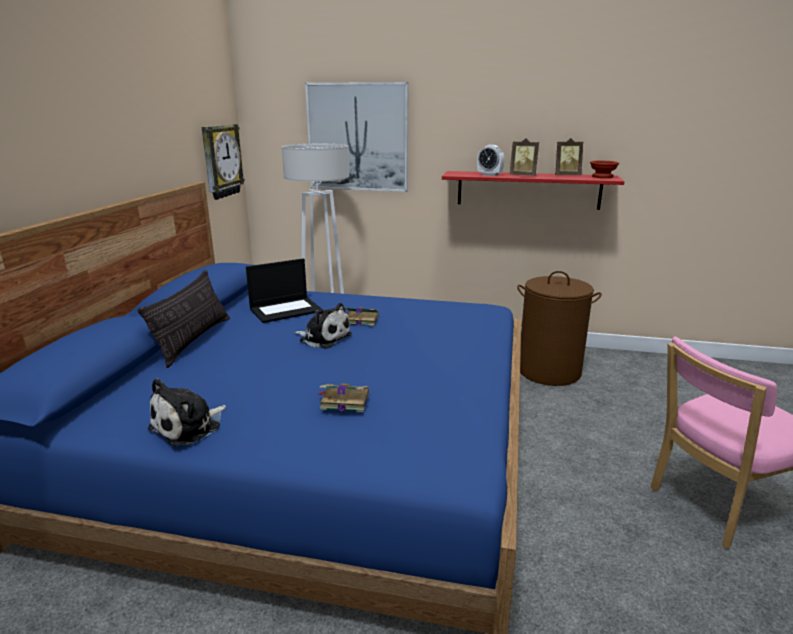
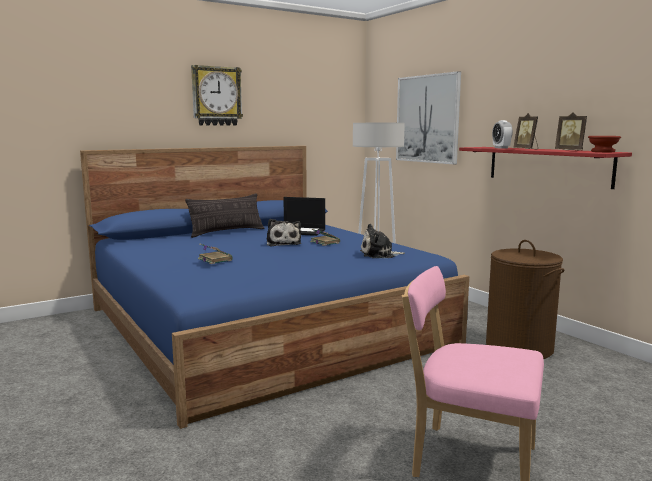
camera: 45 degrees right, 10 degrees down
(189, 426) = (148, 253): plush toy -> plush toy (379, 255)
(221, 161) = (336, 135): wall clock -> wall clock (216, 96)

